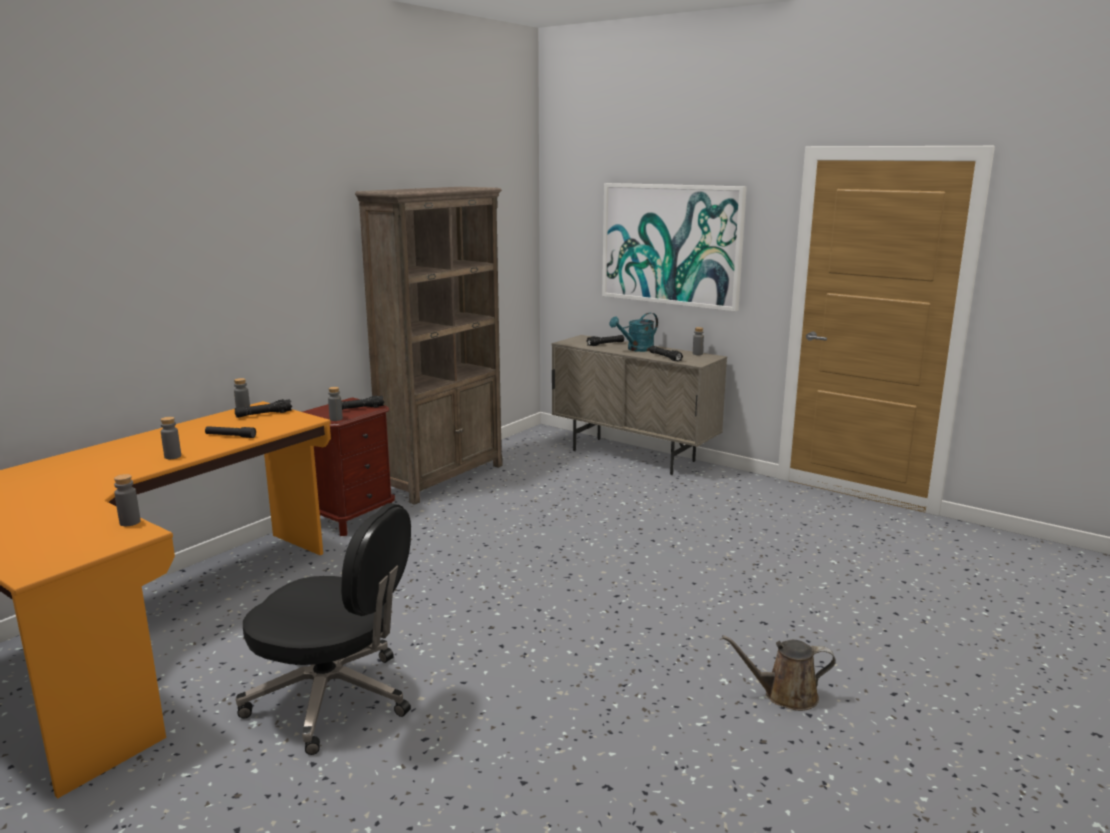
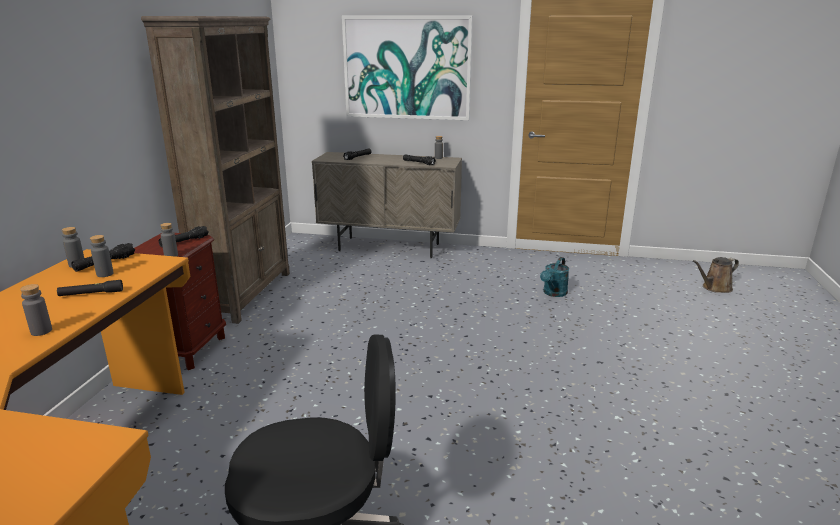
camera: 25 degrees left, 5 degrees up
(130, 522) = (73, 431): grey bottle -> grey bottle (105, 274)
(636, 349) = (388, 159): turquoise watering can -> turquoise watering can (553, 293)
(785, 695) = (667, 416): brown watering can -> brown watering can (714, 288)

